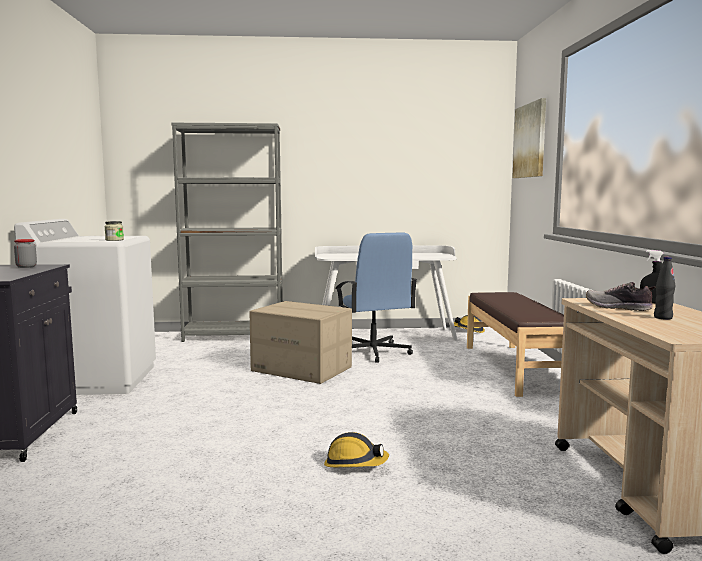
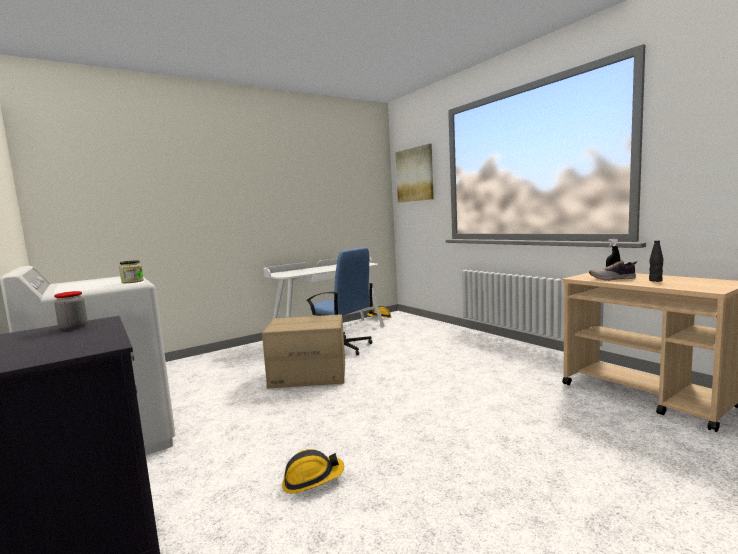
camera: 30 degrees left, 0 degrees up
(234, 336) = (199, 361): grey bookcase -> none
(355, 464) = (476, 440): hard hat -> hard hat (312, 479)
(515, 368) = (452, 337): brown bench -> none

